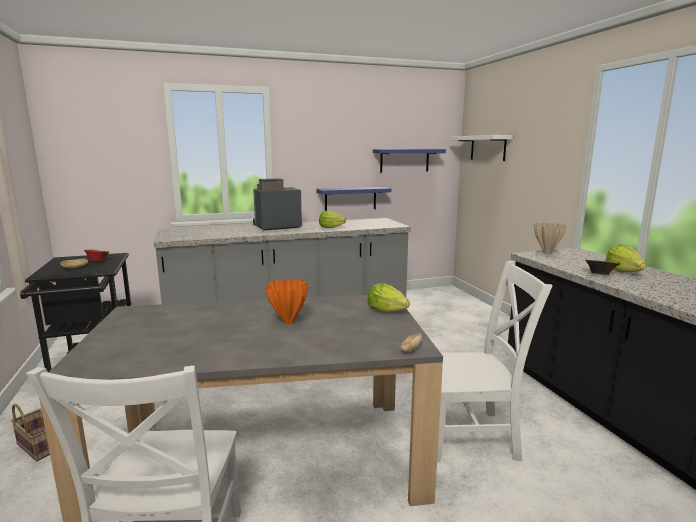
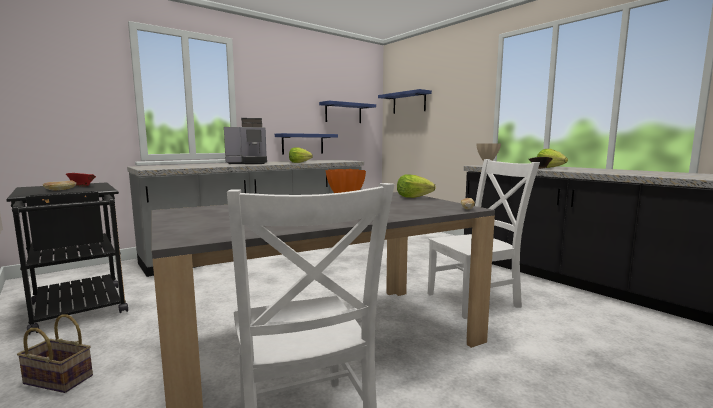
camera: 20 degrees left, 5 degrees down
(276, 227) = (248, 163): coffee machine -> coffee machine turned 150 degrees counterclockwise
(488, 148) = (409, 103): white shelf -> blue shelf

